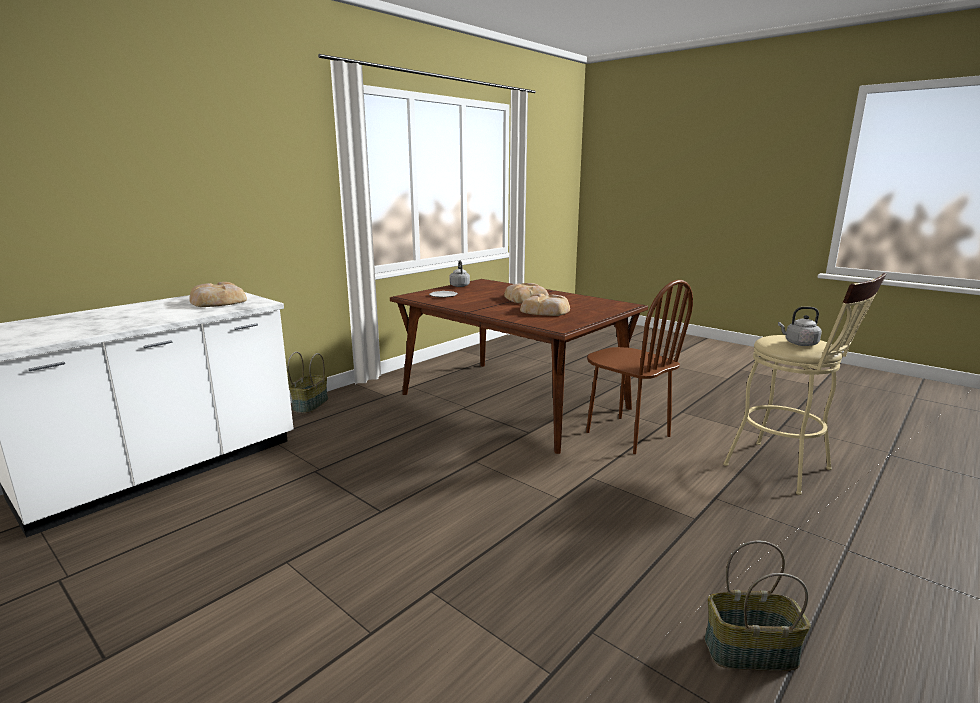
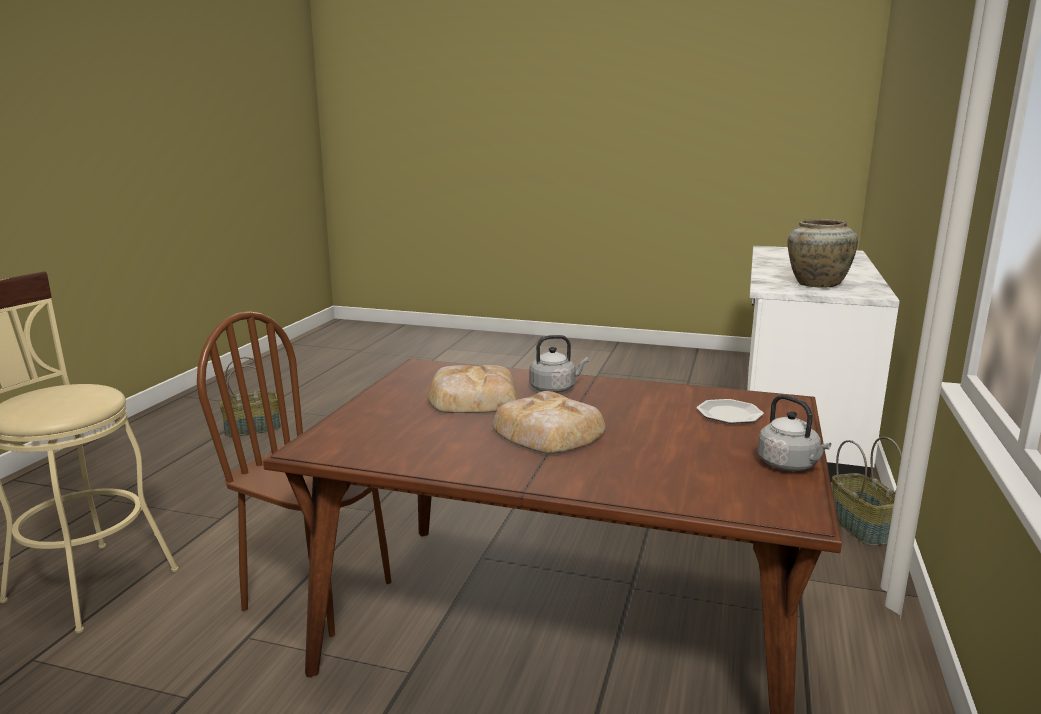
camera: 155 degrees right, 0 degrees up
(218, 301) = (816, 284): bread -> beige vase
(799, 343) = (63, 392): grey kettle -> grey kettle (555, 389)

